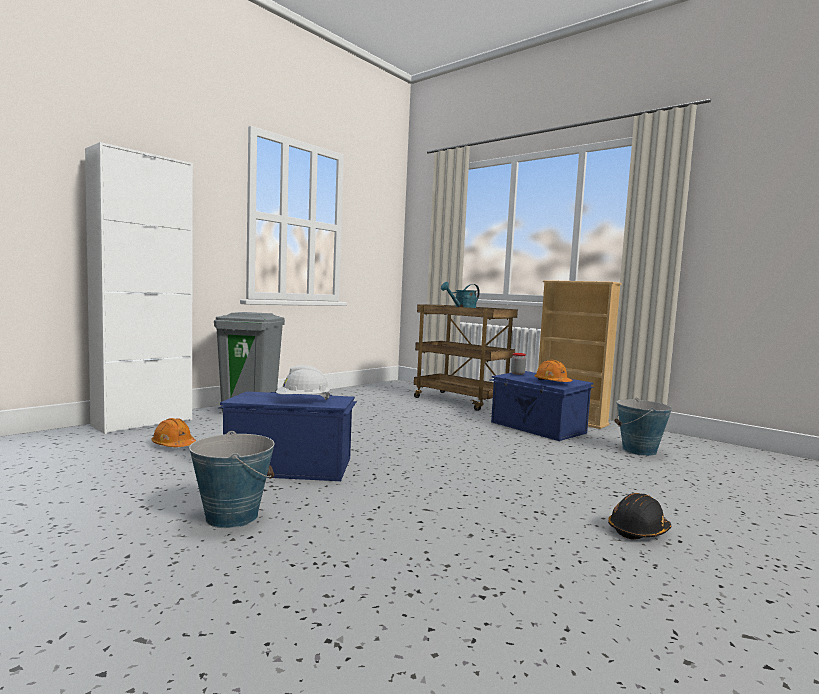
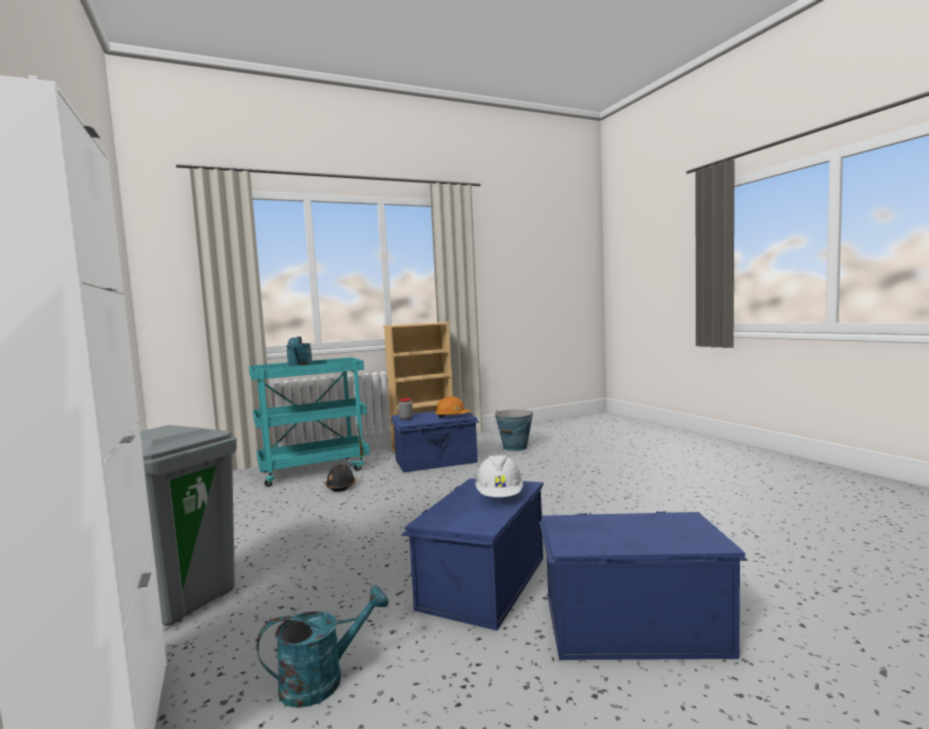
camera: 65 degrees left, 0 degrees up
(173, 445) = (323, 680): orange hard hat -> turquoise watering can
(232, 516) = (631, 624): bucket -> blue storage box
(462, 401) = (315, 470): brown cart -> turquoise cart
(638, 531) = (657, 480): black hard hat -> black hard hat (341, 486)

